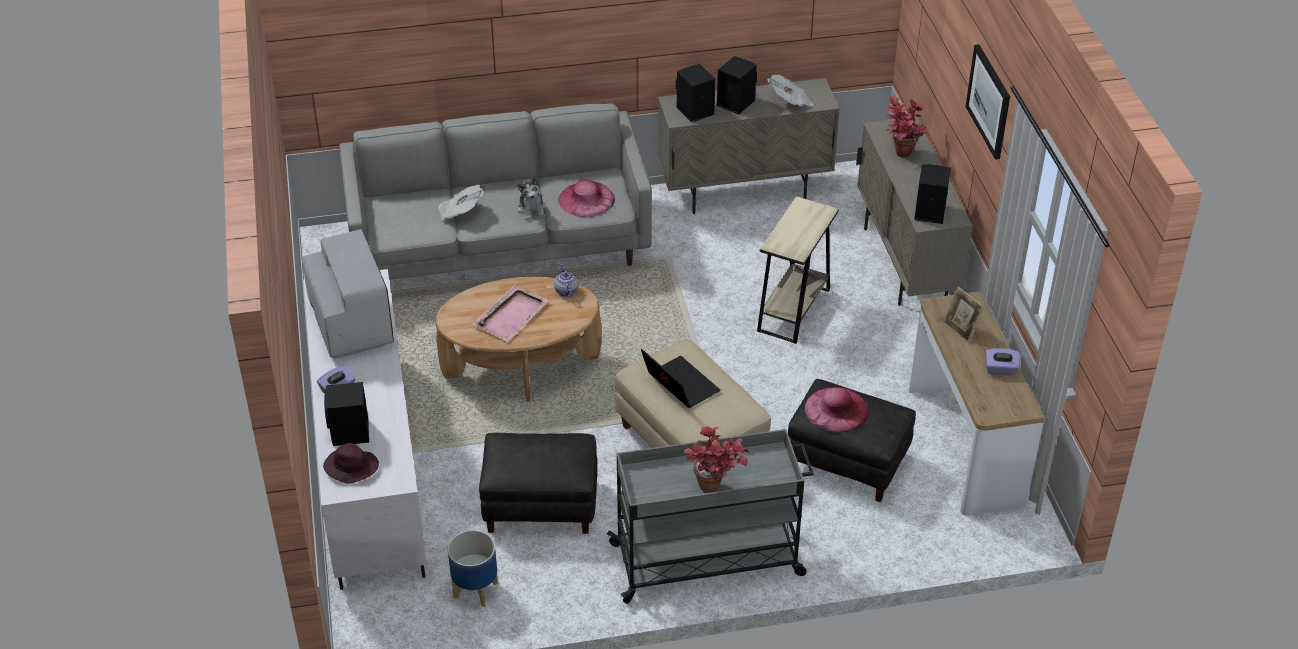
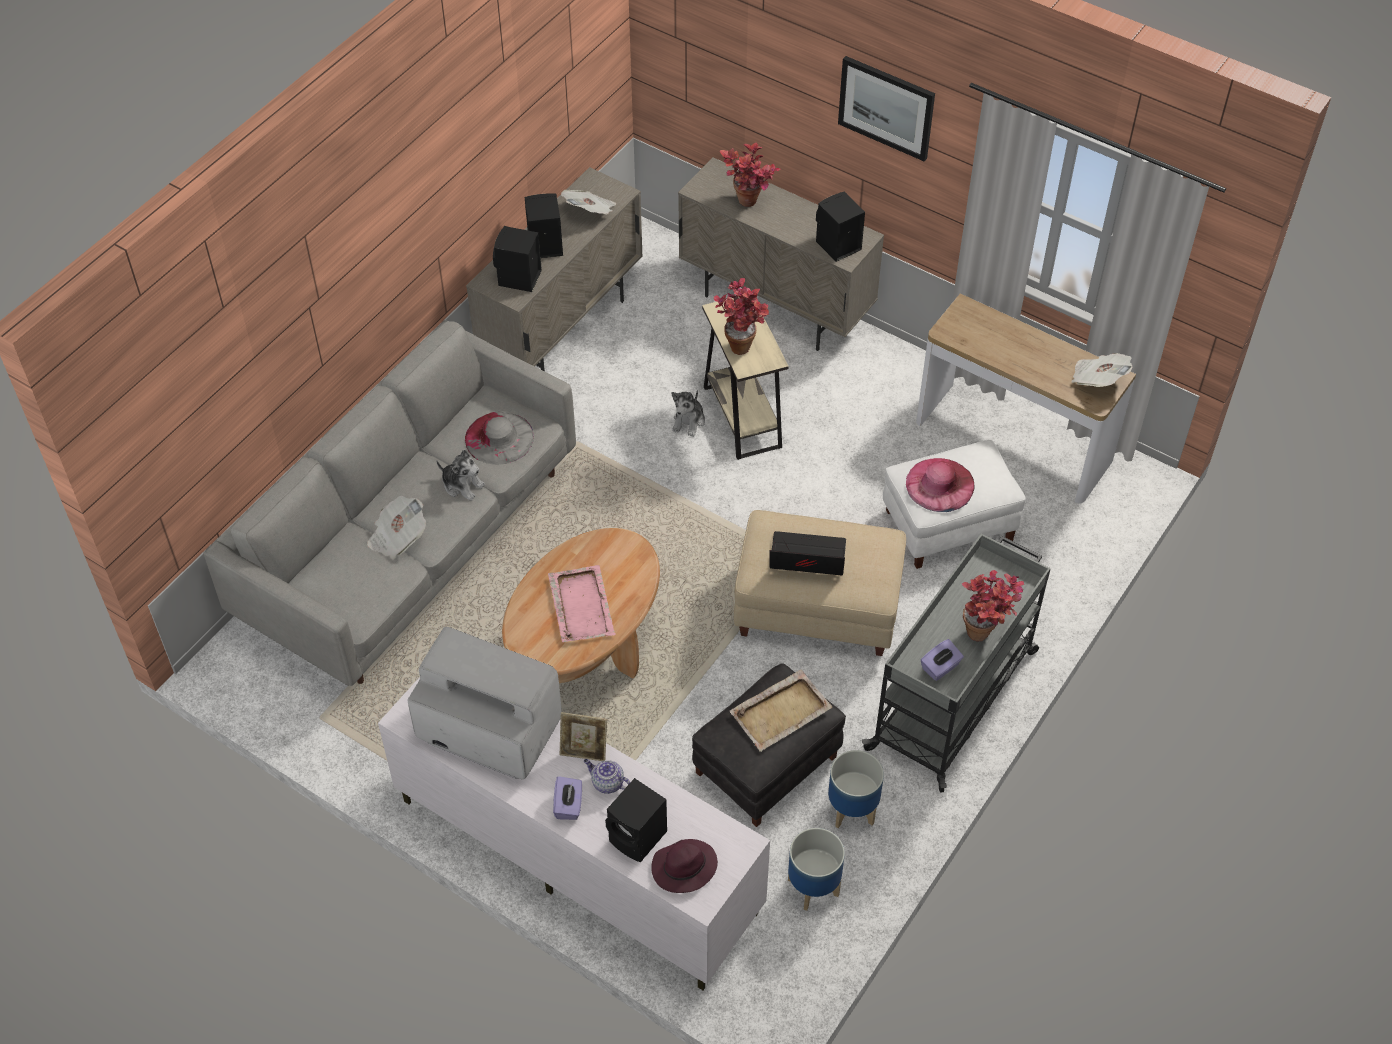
camera: 45 degrees left, 10 degrees up
(552, 457) = (781, 712): none -> beige tray
(556, 569) = (852, 810): none -> planter
(565, 291) = (597, 544): teapot -> teapot (607, 783)
(586, 199) = (499, 438): pink hat -> grey hat
(755, 290) = (689, 421): none -> plush toy
(791, 230) = (741, 342): none -> potted plant
(848, 462) = (948, 524): black ottoman -> white ottoman
(960, 330) = (989, 340): picture frame -> picture frame (584, 750)
(1000, 369) = (1058, 355): purple tissue box -> purple tissue box (940, 667)
(1008, 402) = (1098, 379): none -> newspaper

